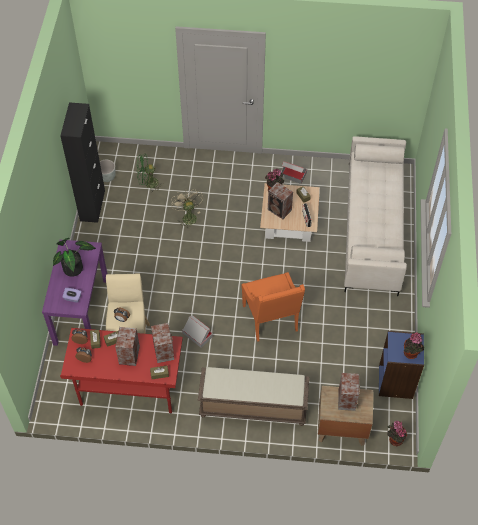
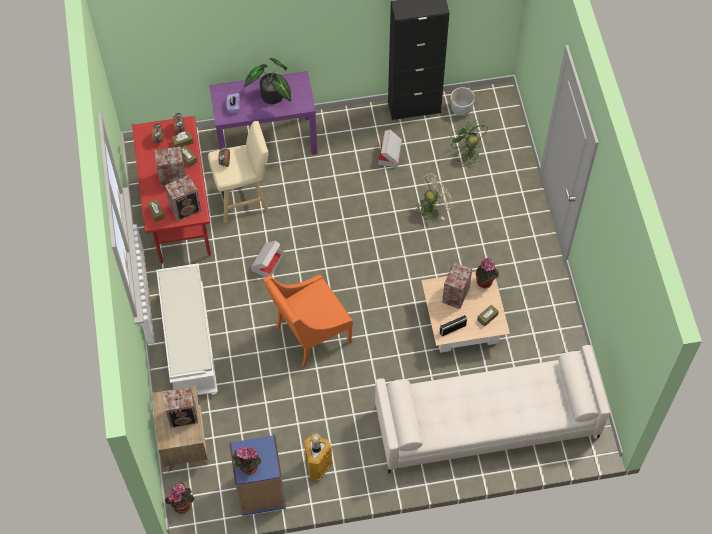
camera: 75 degrees right, 5 degrees up
(252, 407) = (188, 342): brown bench -> white bench
(293, 174) = (542, 309): cardboard box -> cardboard box (390, 154)
(384, 340) = (317, 467): none -> trash can

